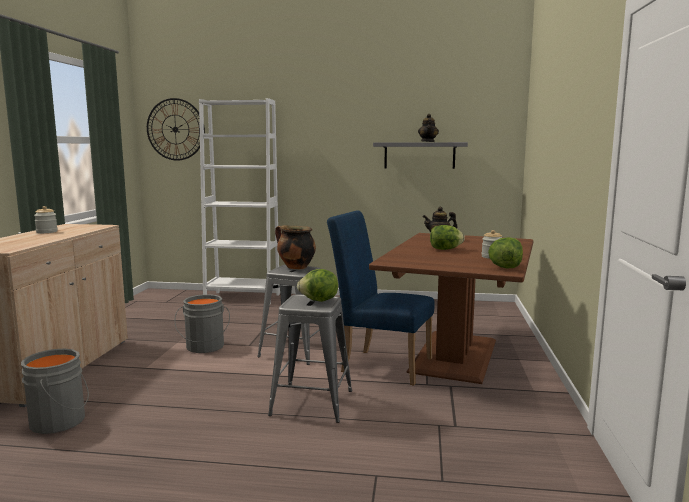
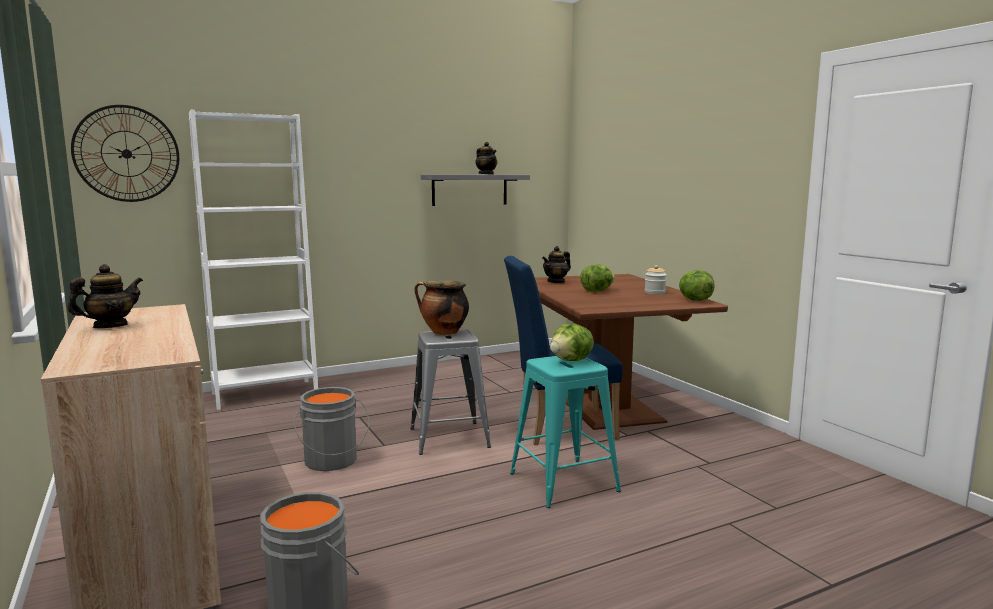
camera: 35 degrees left, 0 degrees up
(47, 232) = (110, 326): jar -> teapot
(312, 403) = (564, 482): grey stool -> turquoise stool

